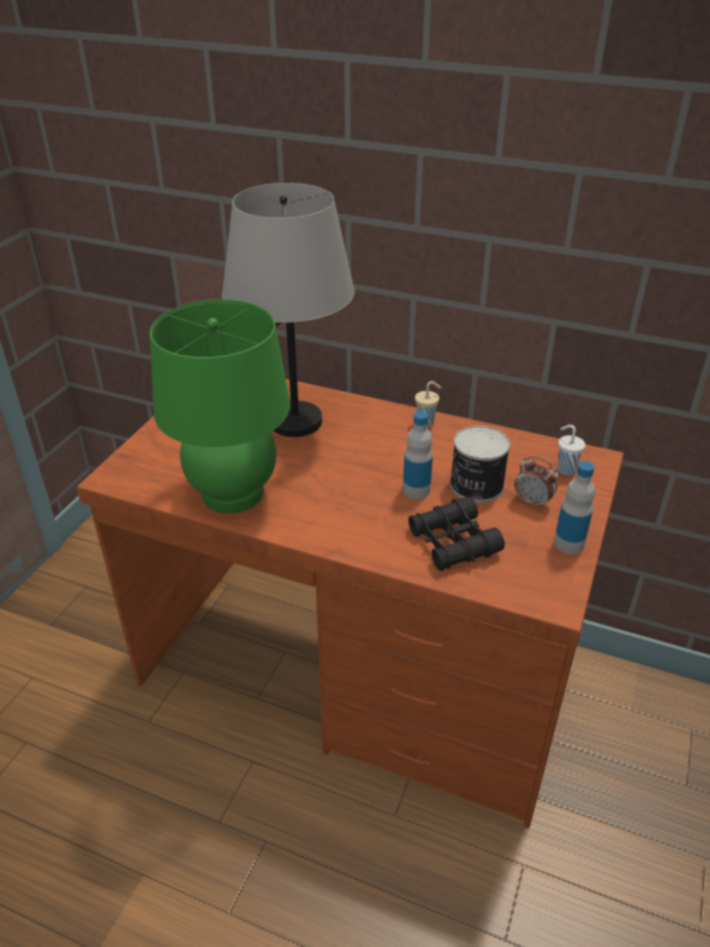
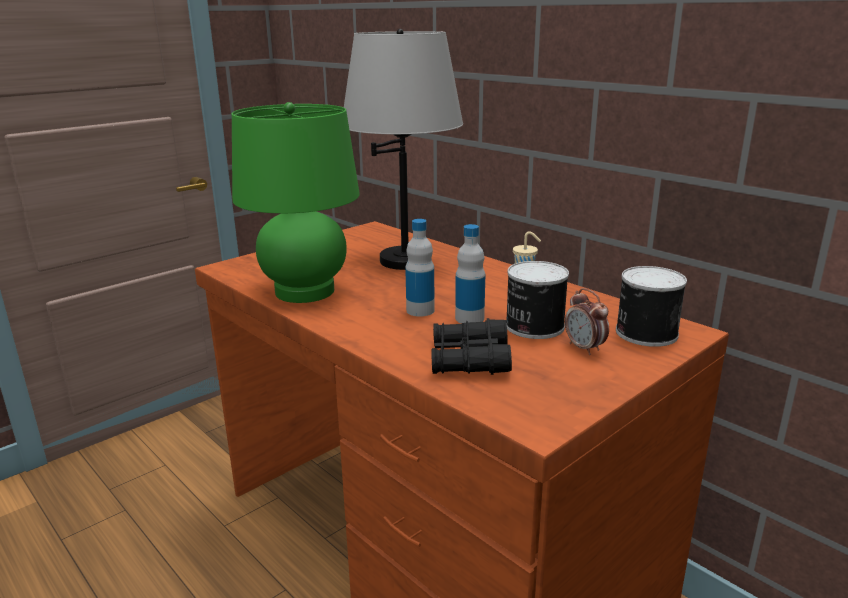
camera: 25 degrees right, 15 degrees down
(565, 469) = (644, 332): white cup -> can
(569, 543) = (597, 386): bottle -> bottle (420, 310)

